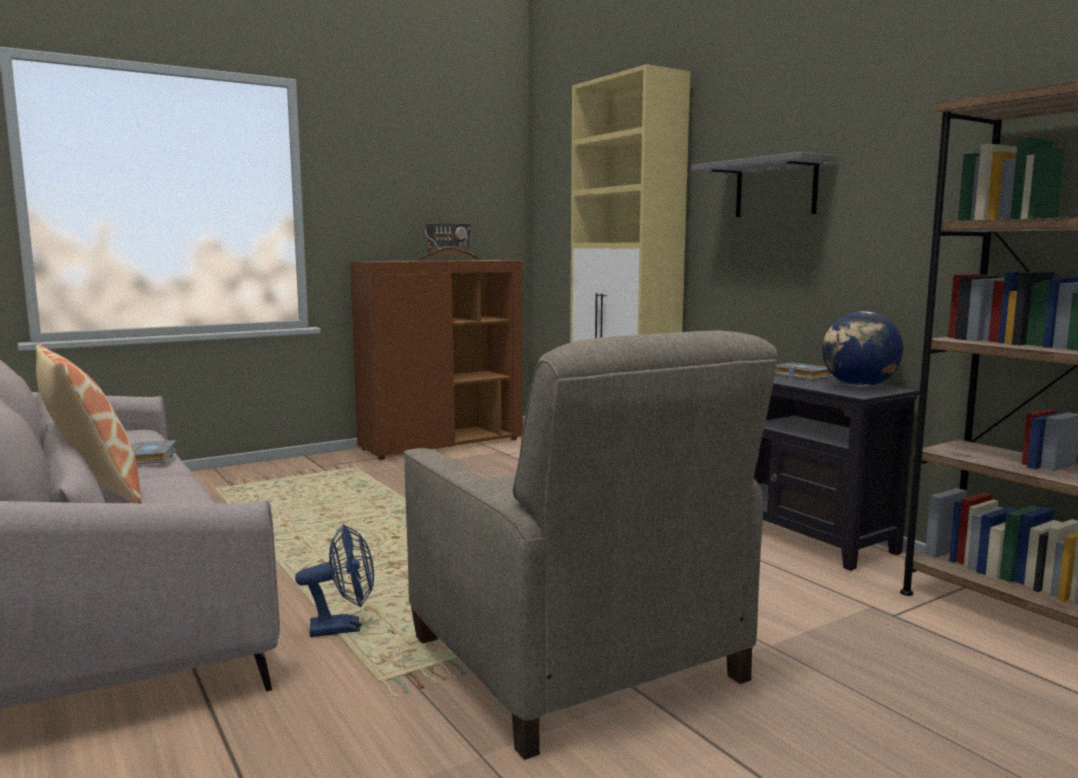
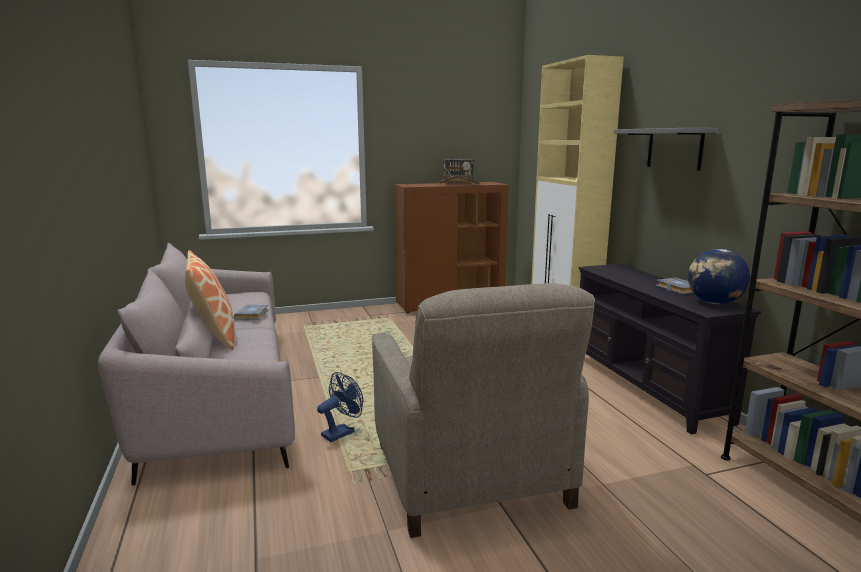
camera: 15 degrees right, 5 degrees up
(344, 628) = (342, 432): blue fan -> blue fan turned 45 degrees counterclockwise

